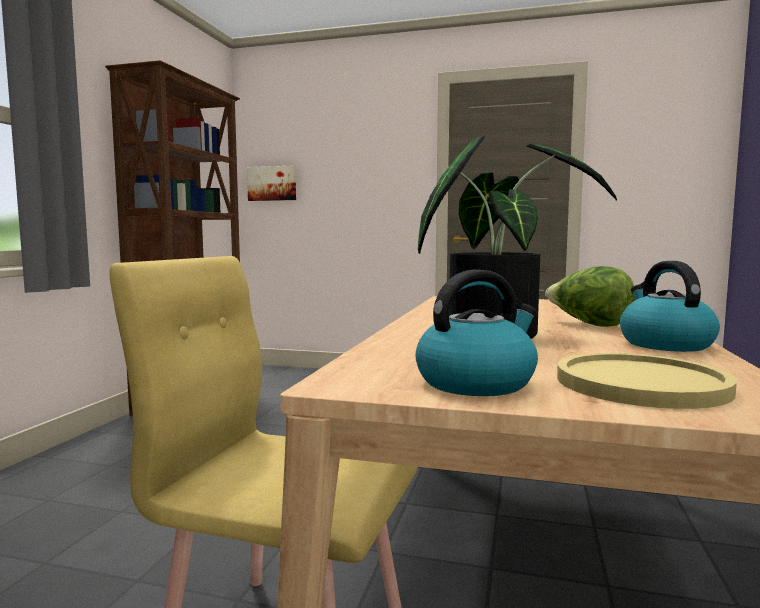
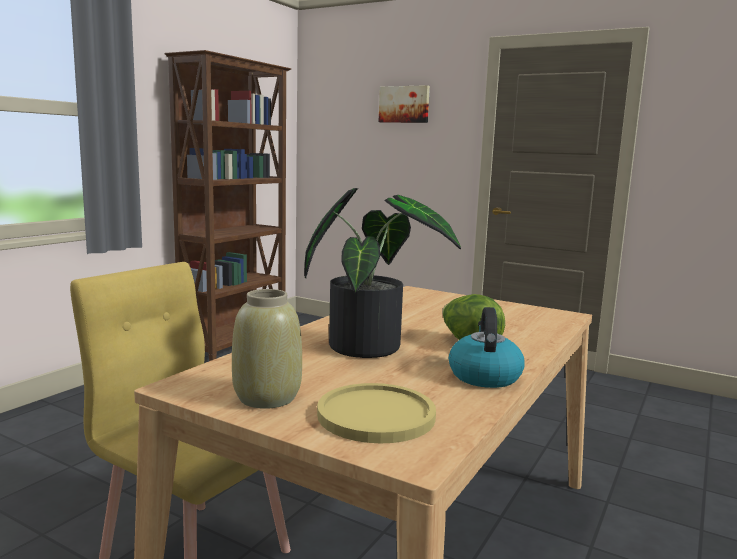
camera: 15 degrees right, 5 degrees up
(272, 183) = (328, 144): picture -> picture (404, 104)
(476, 382) = (266, 397): kettle -> beige vase

